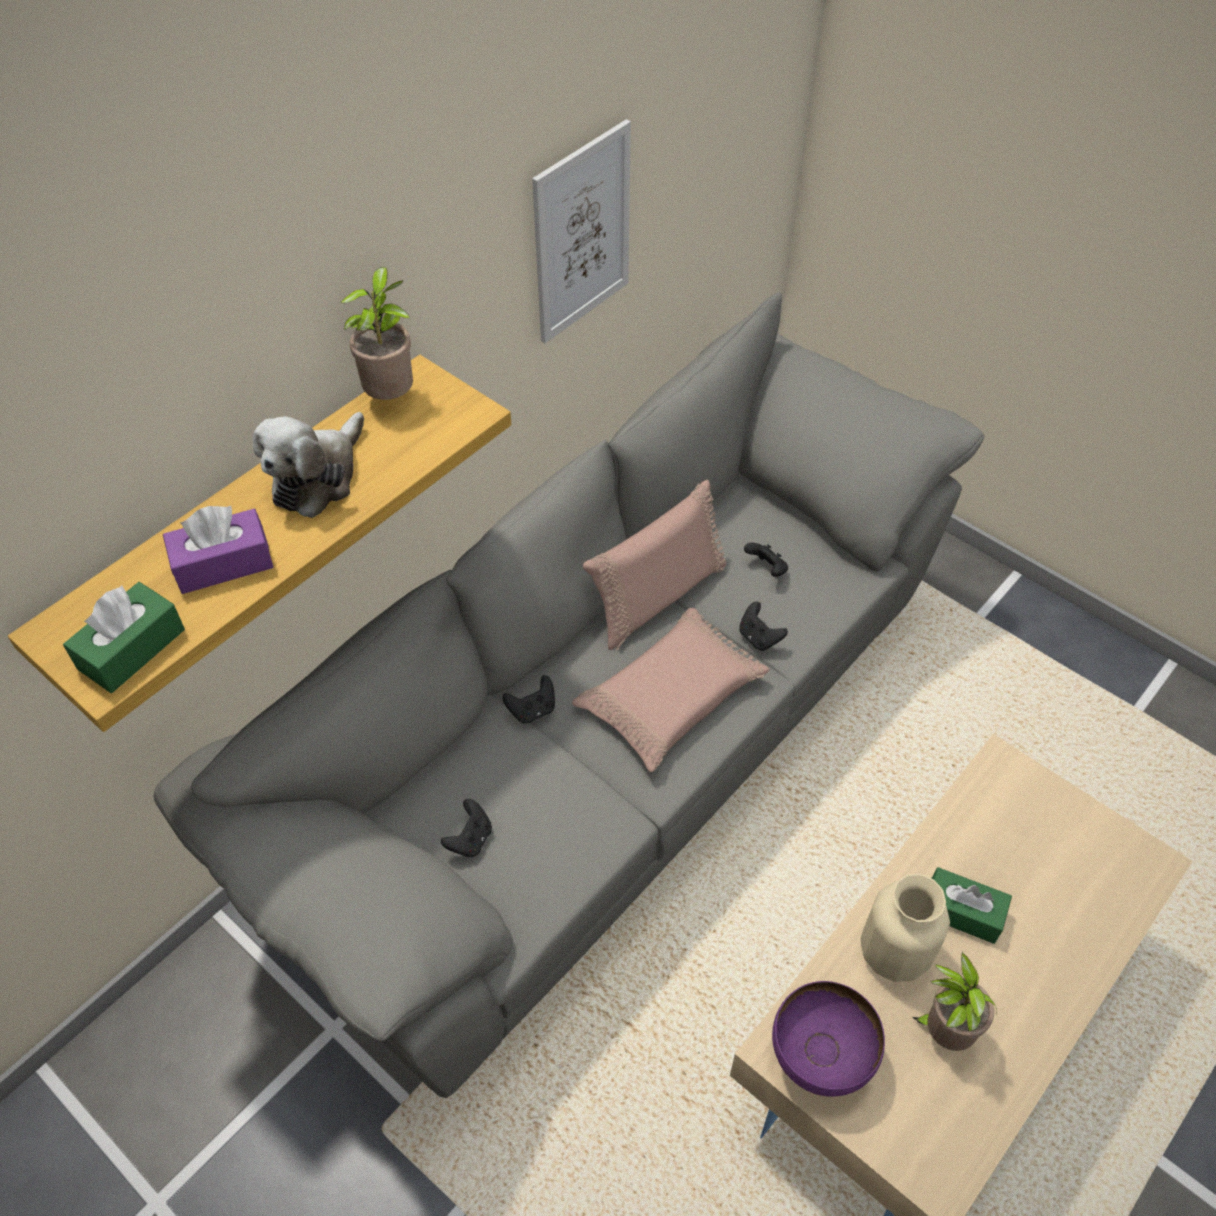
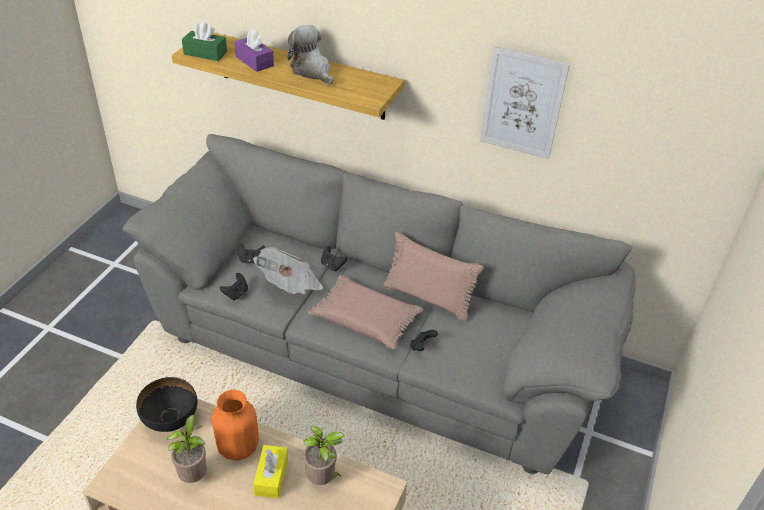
camera: 70 degrees right, 10 degrees down
(318, 477) = (312, 71): plush toy -> plush toy turned 45 degrees clockwise
(392, 397) = (371, 78): potted plant -> potted plant (322, 479)
(560, 788) = (290, 284): none -> newspaper
(767, 569) = (474, 341): black game controller -> black game controller (236, 294)
(820, 1057) = (170, 421): purple bowl -> black bowl
(894, 952) = (238, 446): beige vase -> orange vase
(962, 912) = (271, 476): green tissue box -> yellow tissue box

